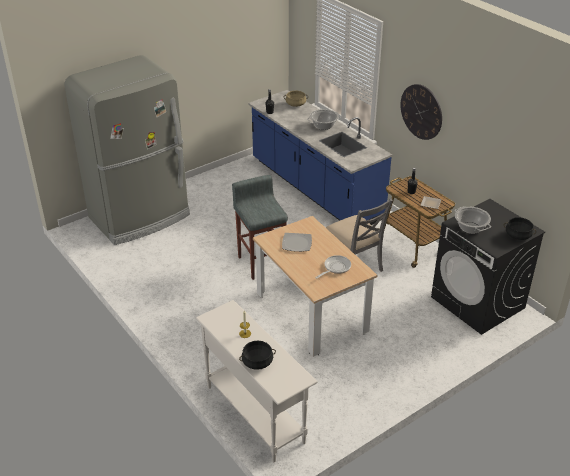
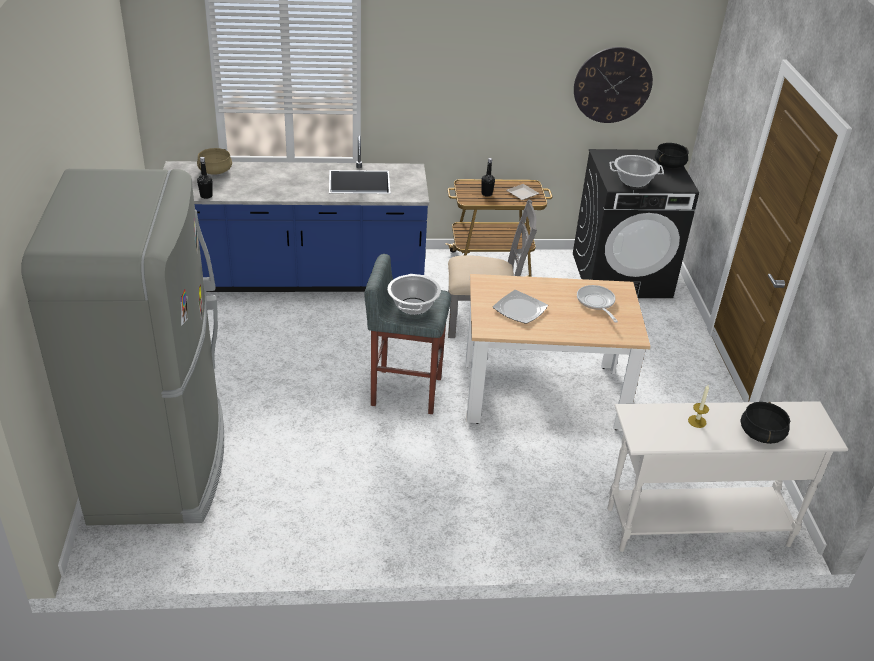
camera: 60 degrees left, 0 degrees up
(324, 126) = (299, 175): cooking pot -> cooking pot (413, 306)
(421, 112) = (454, 85): wall clock -> wall clock (612, 85)

